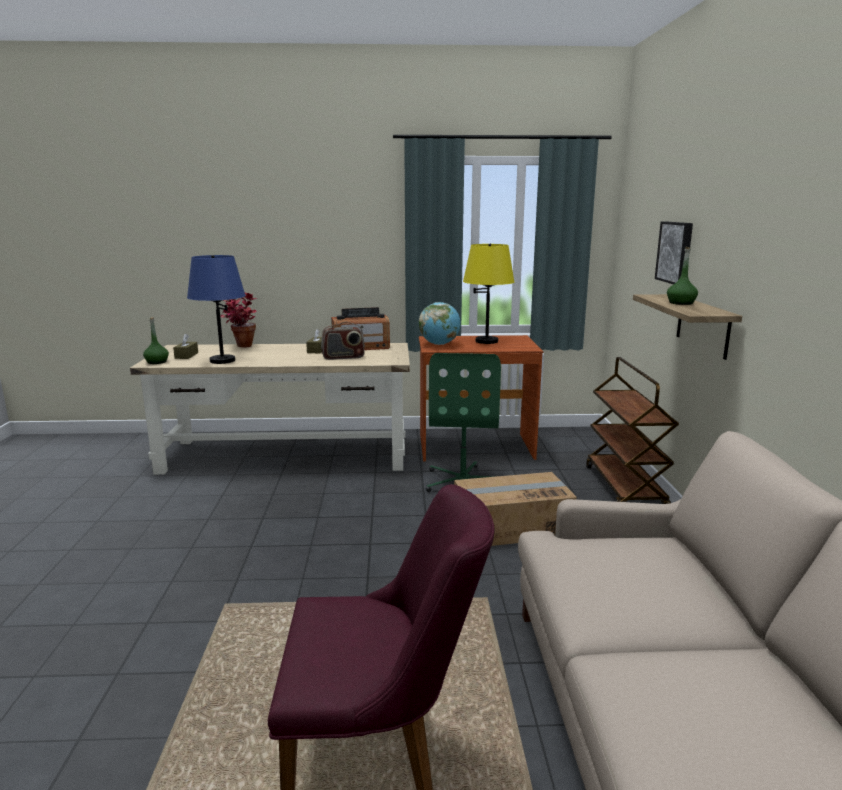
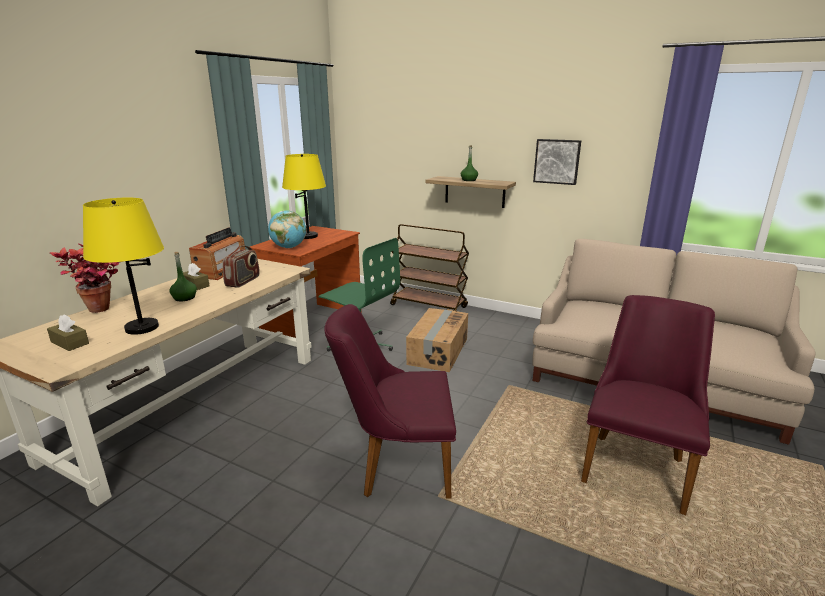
camera: 60 degrees left, 5 degrees up
(157, 362) = (62, 363): green bottle -> green bottle (185, 298)
(222, 361) = (141, 328): blue table lamp -> yellow table lamp
(260, 568) = (396, 466): none -> purple chair
(676, 252) = (431, 149): picture -> picture (557, 161)

